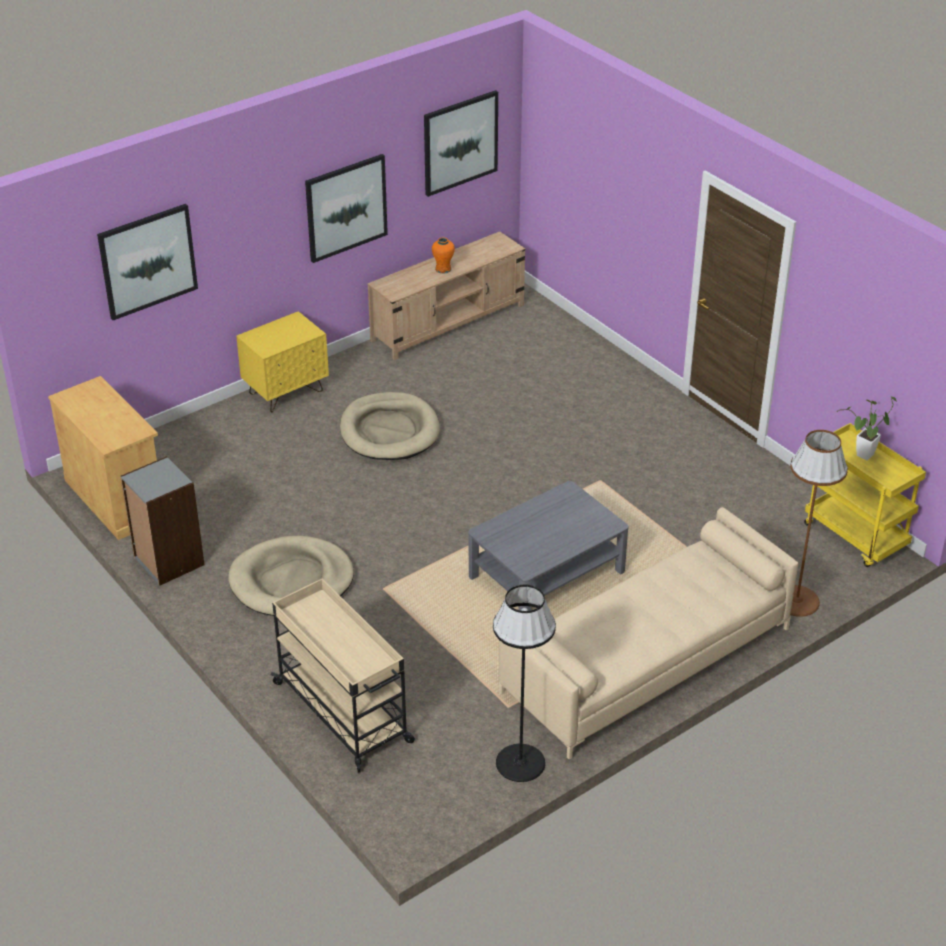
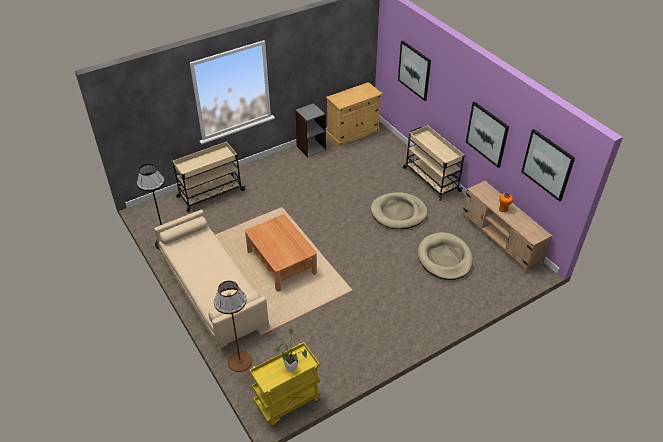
camera: 95 degrees right, 5 degrees up
(286, 392) = (430, 179): yellow nightstand -> beige cart
(291, 581) = (292, 180): beige dog bed -> beige dog bed (444, 258)
(546, 574) = (281, 262): grey coffee table -> brown coffee table

